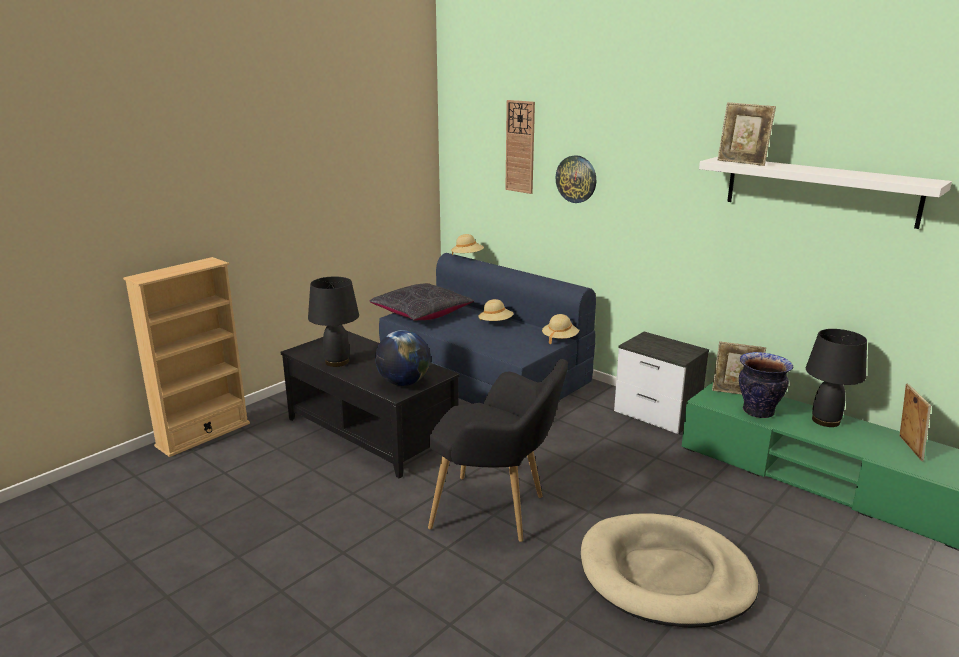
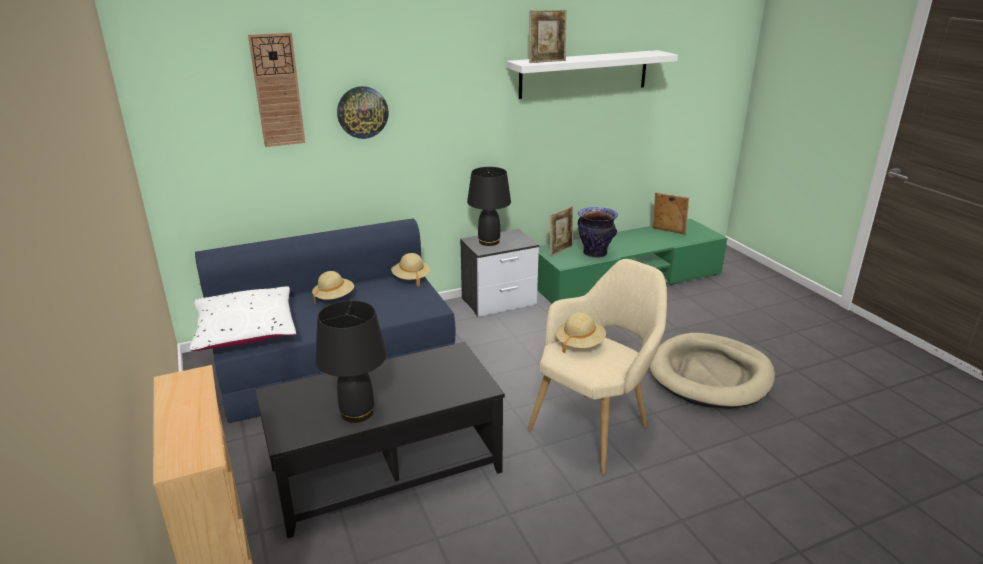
camera: 65 degrees left, 5 degrees up
(404, 383) = (460, 378): globe -> none
(422, 313) = (246, 332): black pillow -> white pillow
(467, 256) = (234, 244): beige hat -> beige hat (579, 344)
(496, 512) = (596, 426): black armchair -> beige armchair
(826, 420) = (621, 239): black table lamp -> black table lamp (488, 241)

